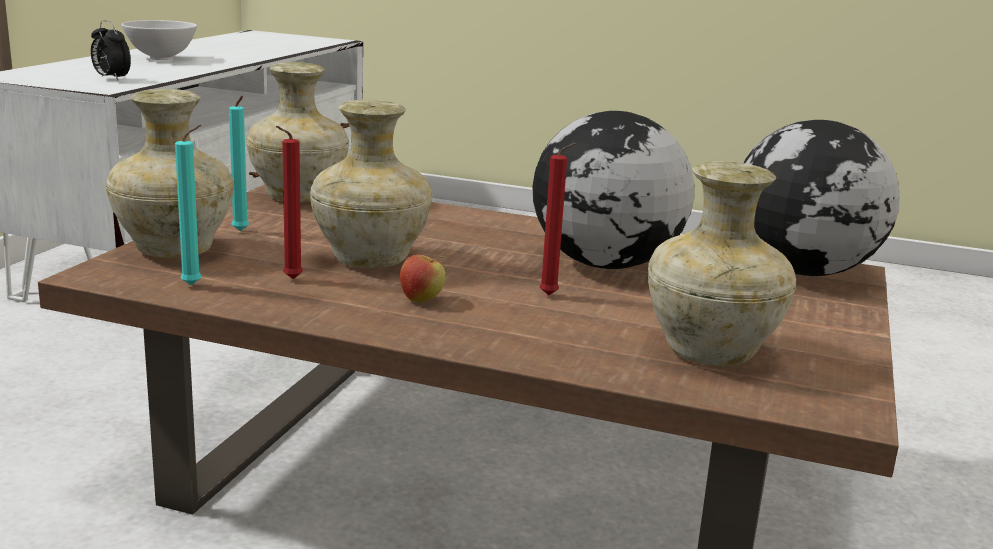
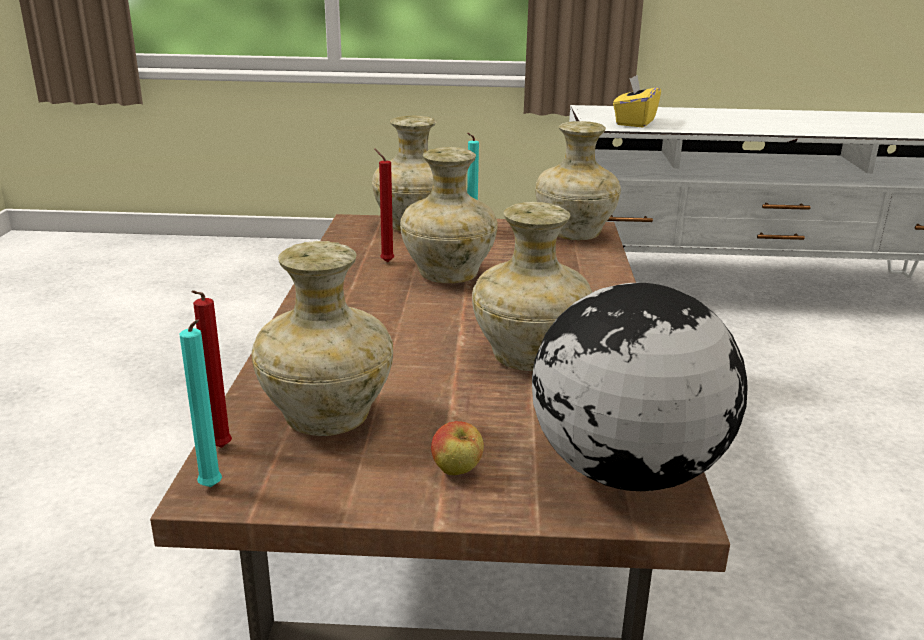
camera: 75 degrees right, 5 degrees up
(111, 79) = (634, 122): alarm clock -> yellow tissue box
(162, 58) = (740, 118): white bowl -> none
(195, 285) = (355, 242): turquoise candle -> turquoise candle (212, 489)
(422, 300) = (375, 302): apple -> apple (457, 472)
(551, 296) = (421, 343): red candle -> red candle (219, 449)
(604, 265) = (527, 358): globe -> beige vase

